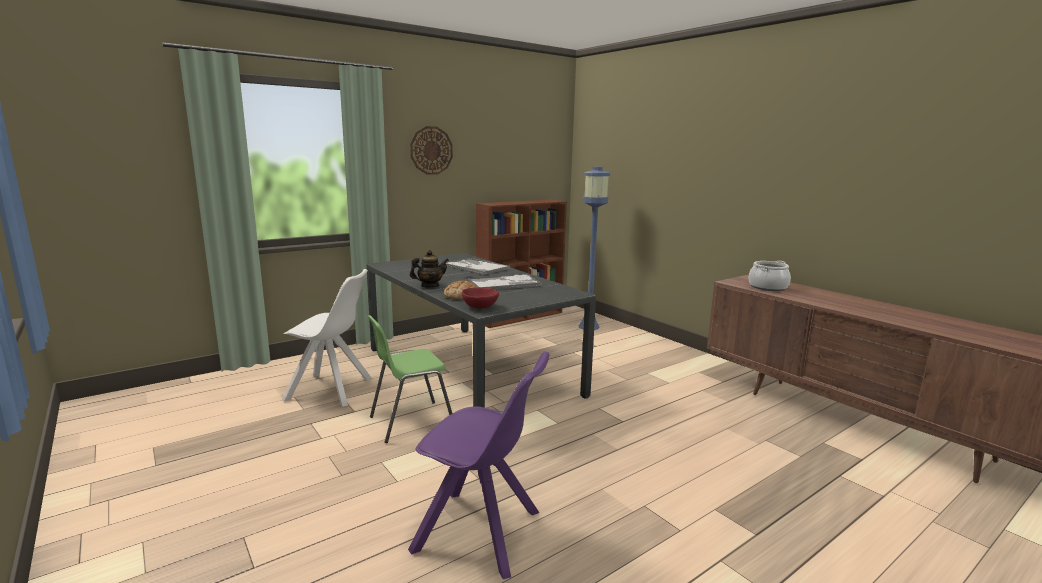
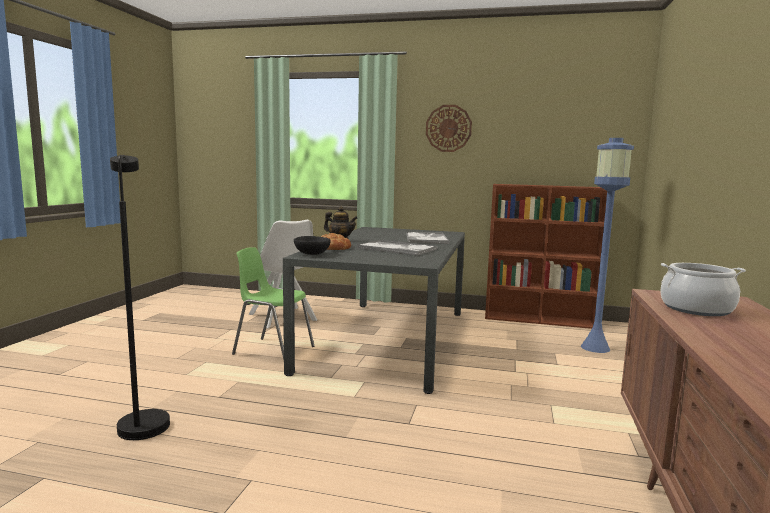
camera: 50 degrees right, 5 degrees down
(480, 307) = (311, 254): red bowl -> black bowl
(480, 532) = (142, 421): purple chair -> black floor lamp

